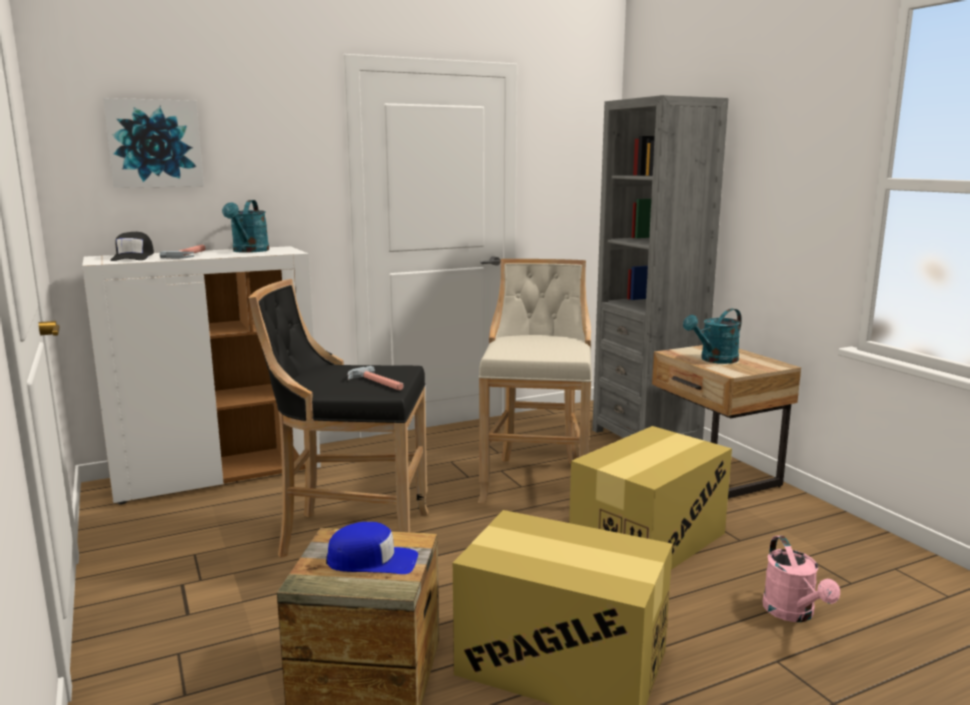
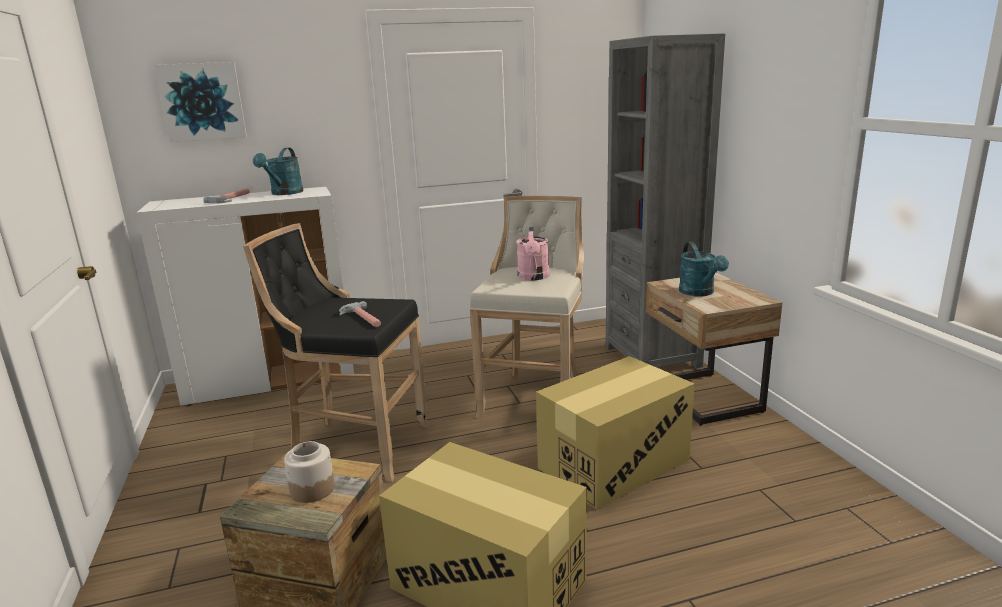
camera: 10 degrees right, 5 degrees up
(133, 257) = (185, 202): black cap -> none
(372, 561) = (312, 489): blue cap -> jar
(714, 360) = (699, 293): turquoise watering can -> turquoise watering can turned 75 degrees counterclockwise
(793, 614) = (724, 550): pink watering can -> pink watering can (534, 277)

